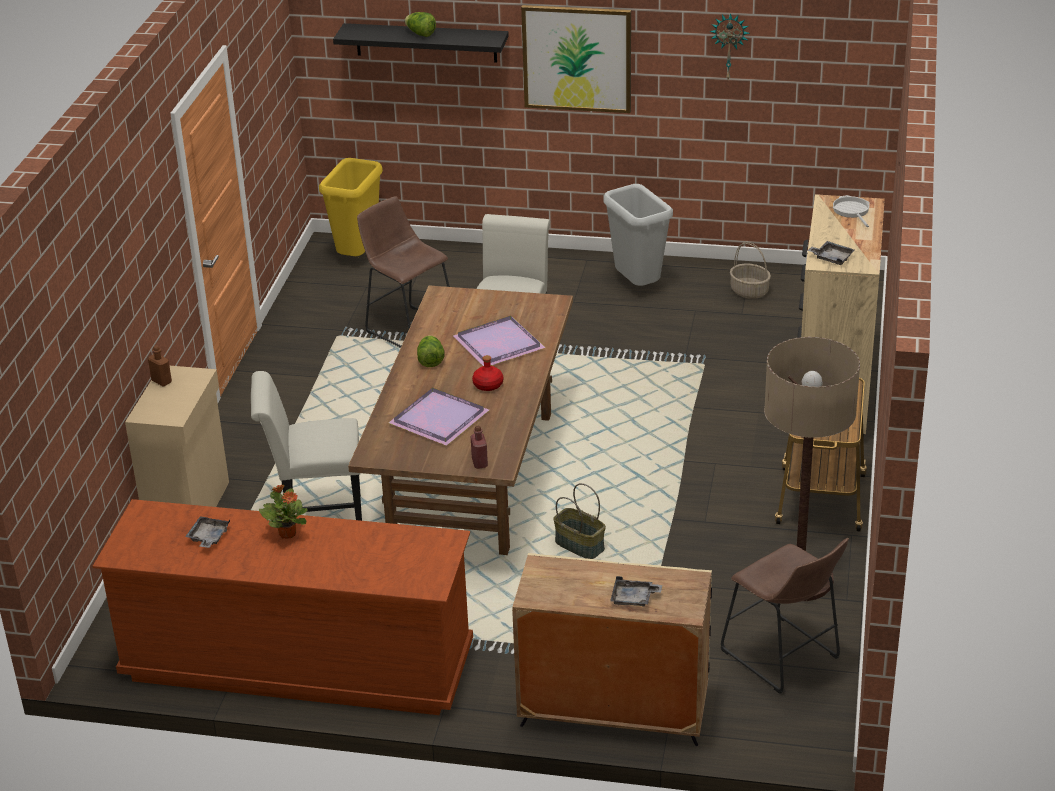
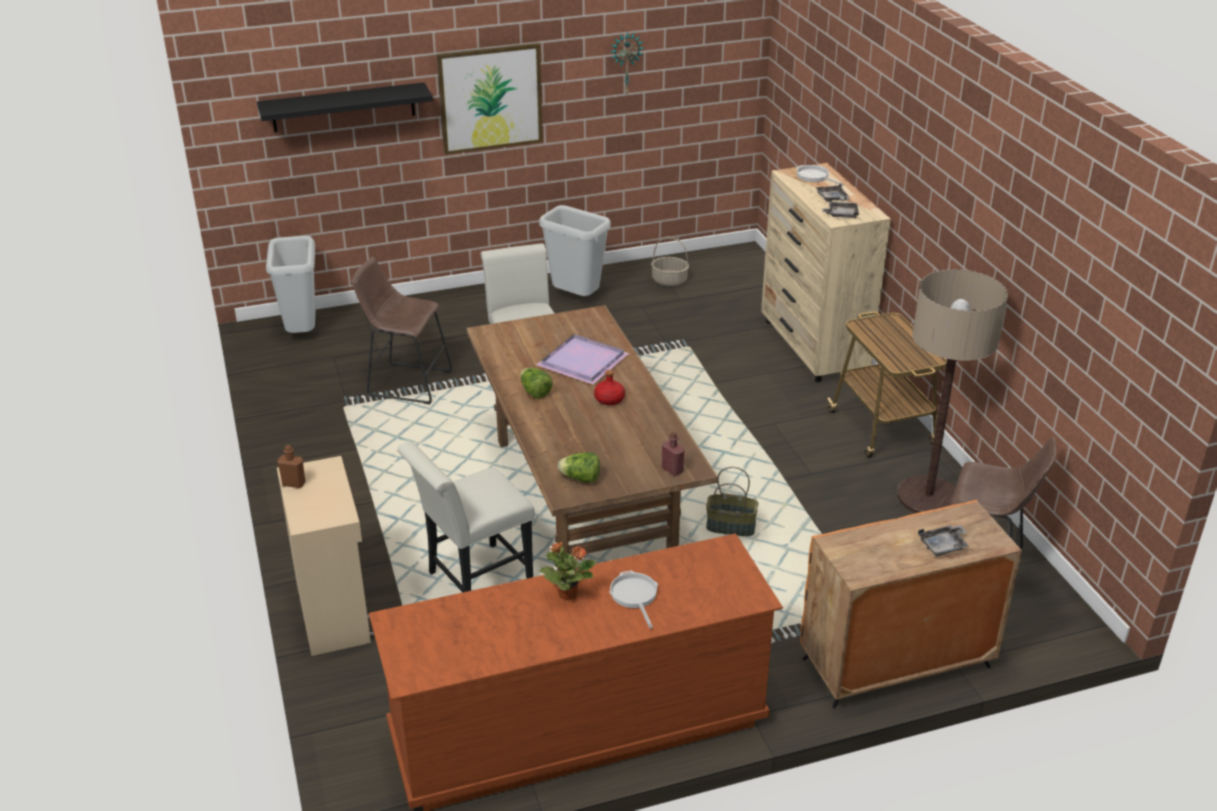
camera: 30 degrees left, 0 degrees up
(208, 537) = (490, 625): grey tray -> grey tray (832, 198)
(336, 553) = (634, 596): none -> frying pan
(357, 257) = (301, 333): yellow trash can -> grey trash can
(420, 34) = (344, 97): lettuce -> lettuce (581, 478)
(437, 419) = (594, 442): purple tray -> none
(612, 711) = (895, 663): beige cabinet -> orange cabinet

